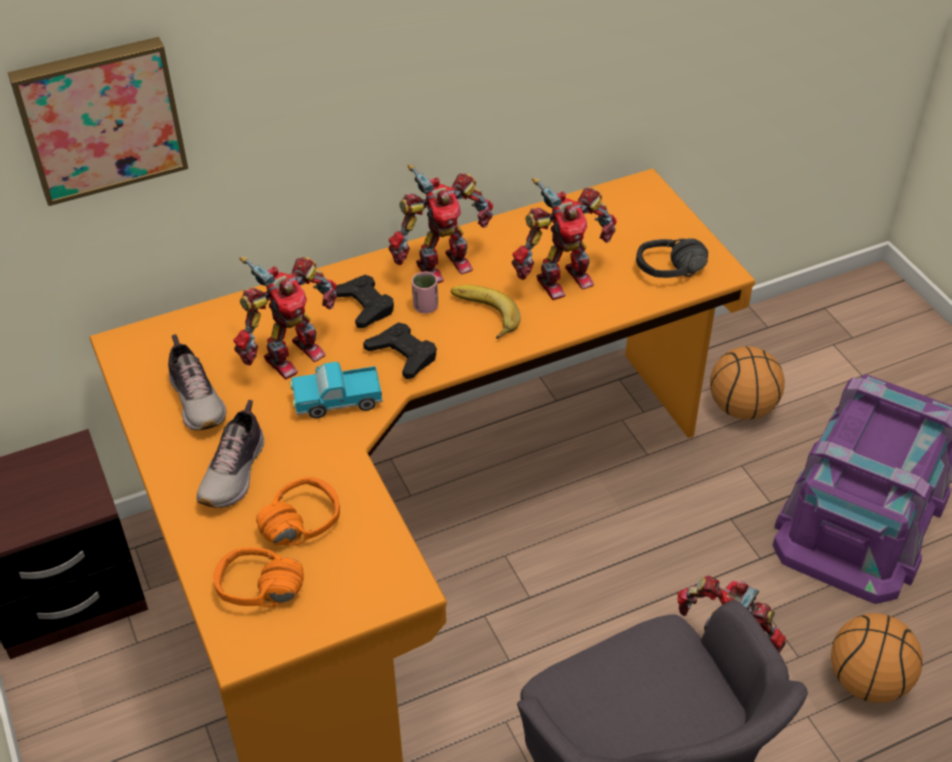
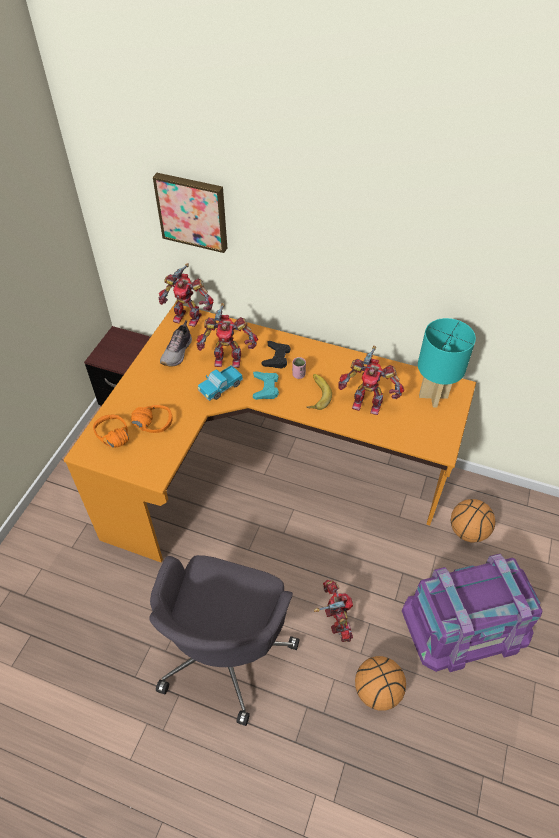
camera: 45 degrees right, 5 degrees up
(235, 472) = (156, 388): shoe -> none
(337, 401) = (220, 388): toy truck -> toy truck turned 75 degrees counterclockwise
(403, 355) = (265, 388): black game controller -> turquoise game controller
(441, 264) = (327, 362): toy robot -> toy robot (188, 317)
(630, 218) = (433, 397): none -> turquoise table lamp
(673, 276) = (418, 436): black headphones -> none

